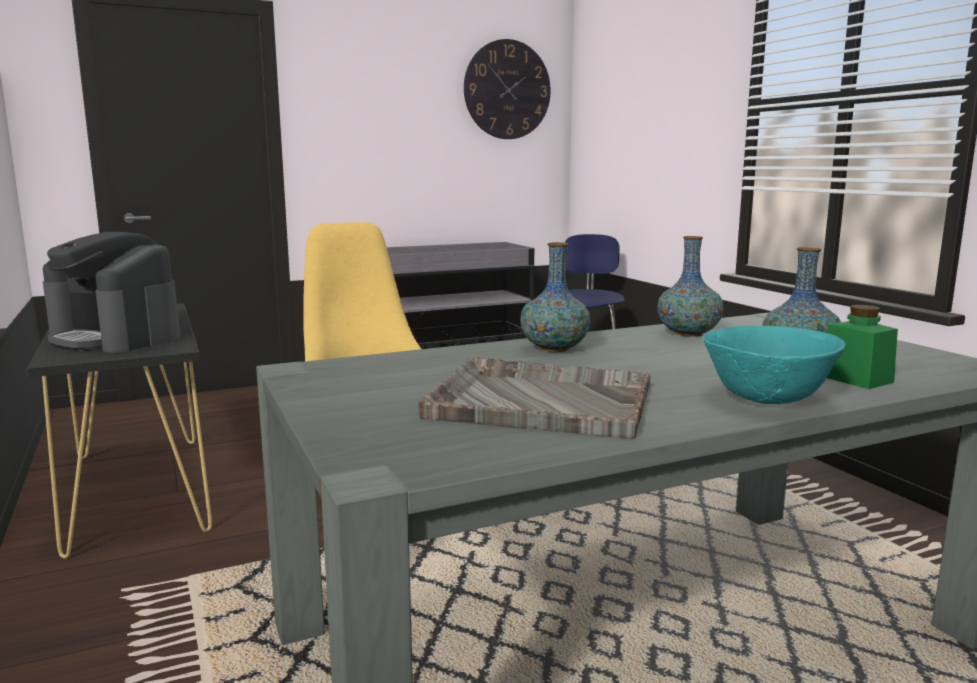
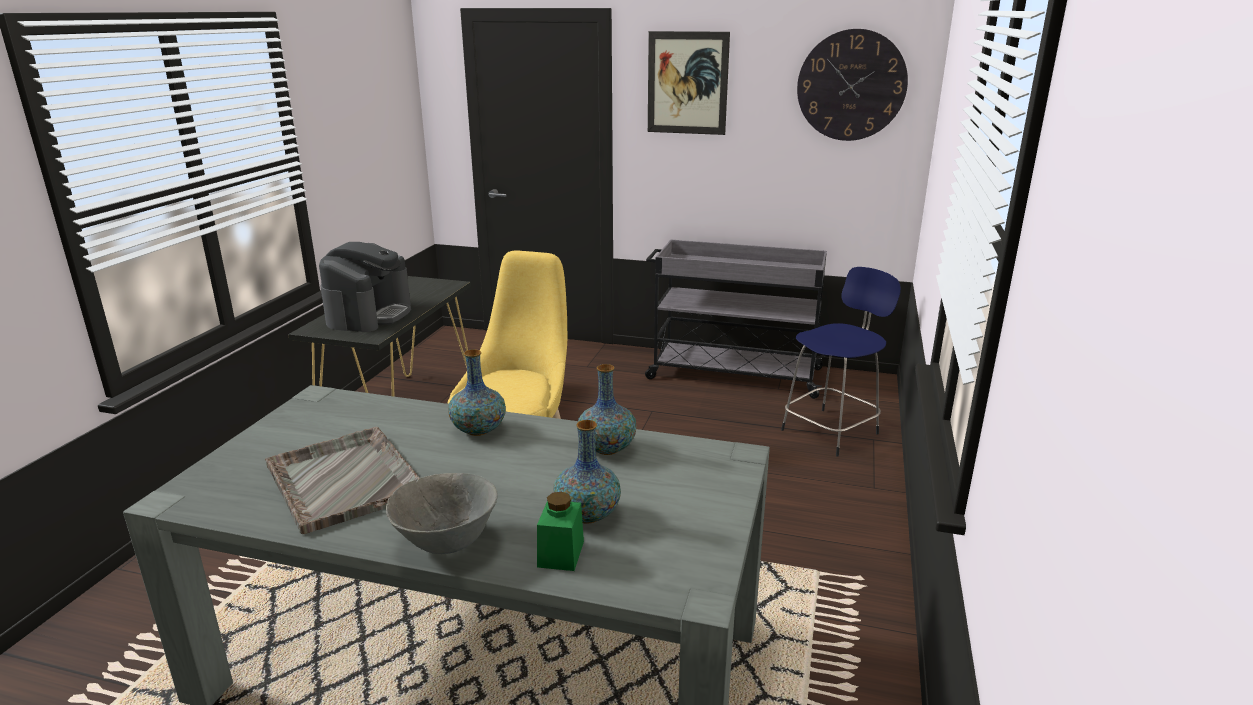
camera: 40 degrees right, 10 degrees up
(116, 337) = (370, 315): coffee machine -> coffee machine turned 150 degrees counterclockwise
(361, 85) = (687, 83): none -> picture
(767, 400) = (447, 542): turquoise bowl -> grey bowl

